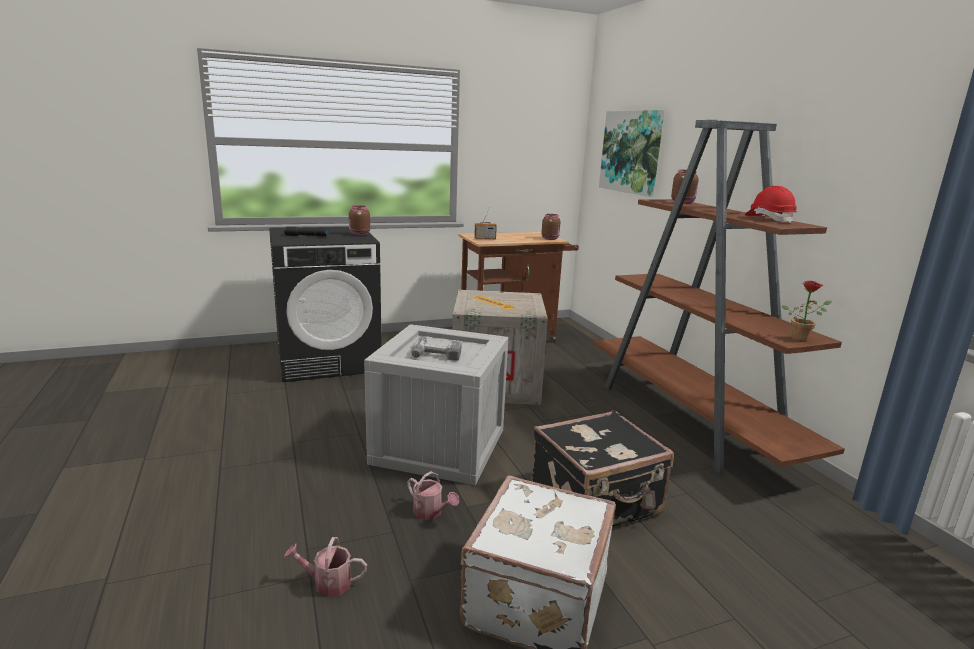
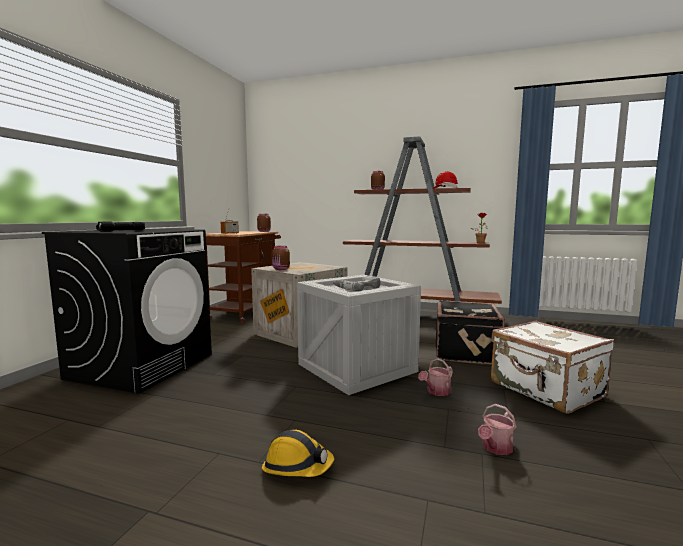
camera: 50 degrees left, 10 degrees down
(223, 486) = (297, 466): none -> hard hat
(359, 234) = (162, 229): brown jar -> brown jar (281, 269)
(431, 512) = (436, 392): watering can -> watering can turned 150 degrees clockwise
(631, 152) = (301, 170): picture -> none

